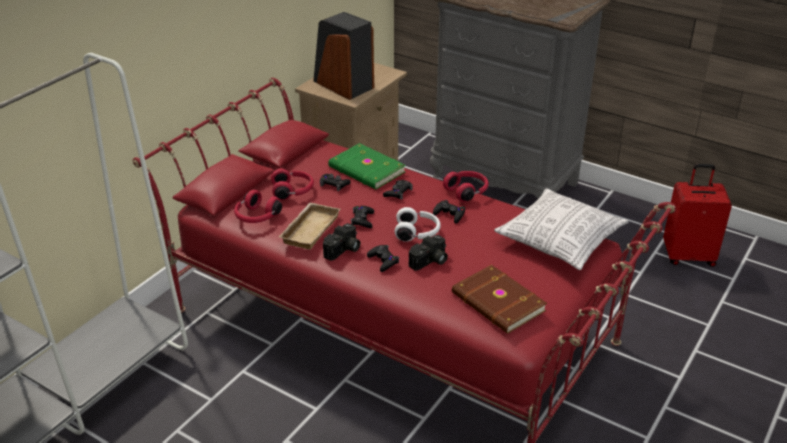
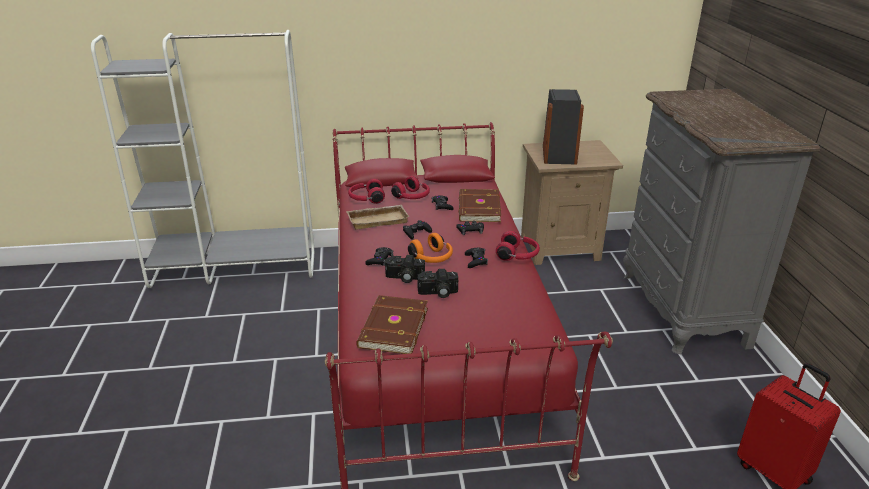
camera: 50 degrees right, 5 degrees down
(343, 250) = (371, 241): camera -> camera (438, 293)
(366, 170) = (478, 208): green book -> brown book
(417, 233) = (432, 258): white headphones -> orange headphones
(560, 241) = (520, 324): pillow -> none

